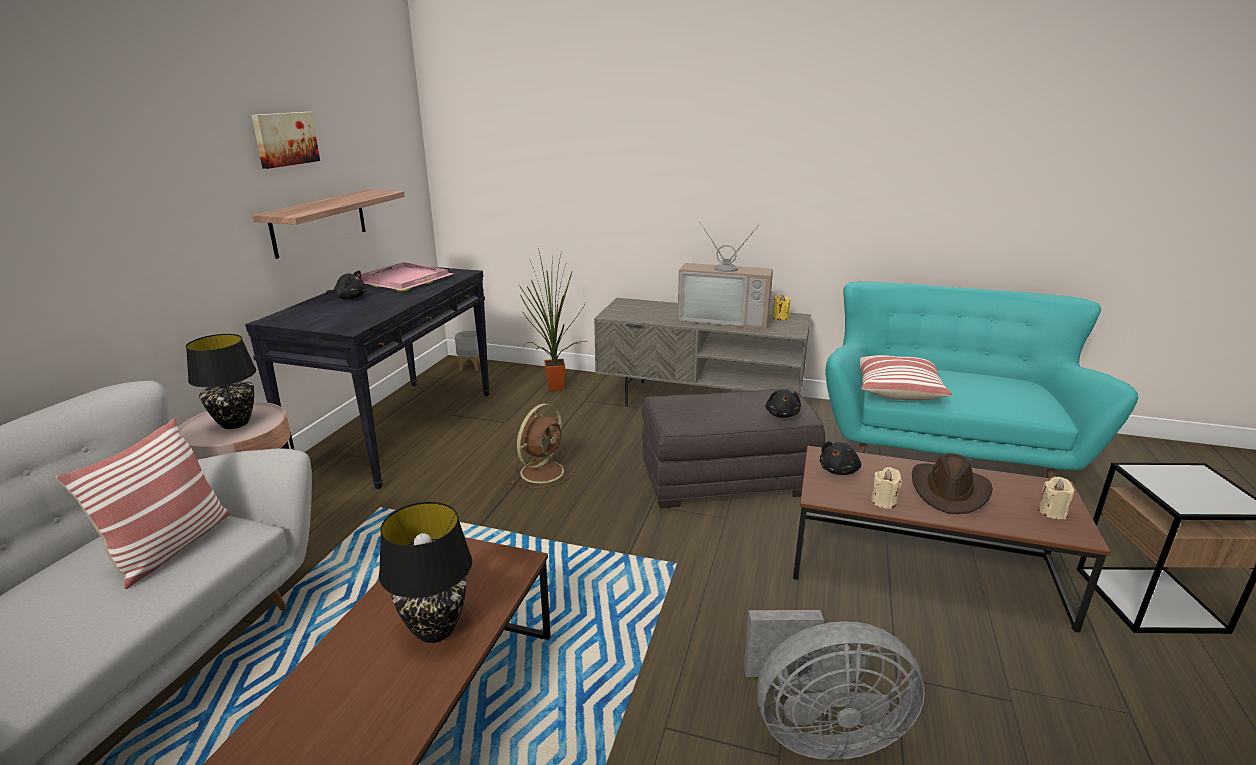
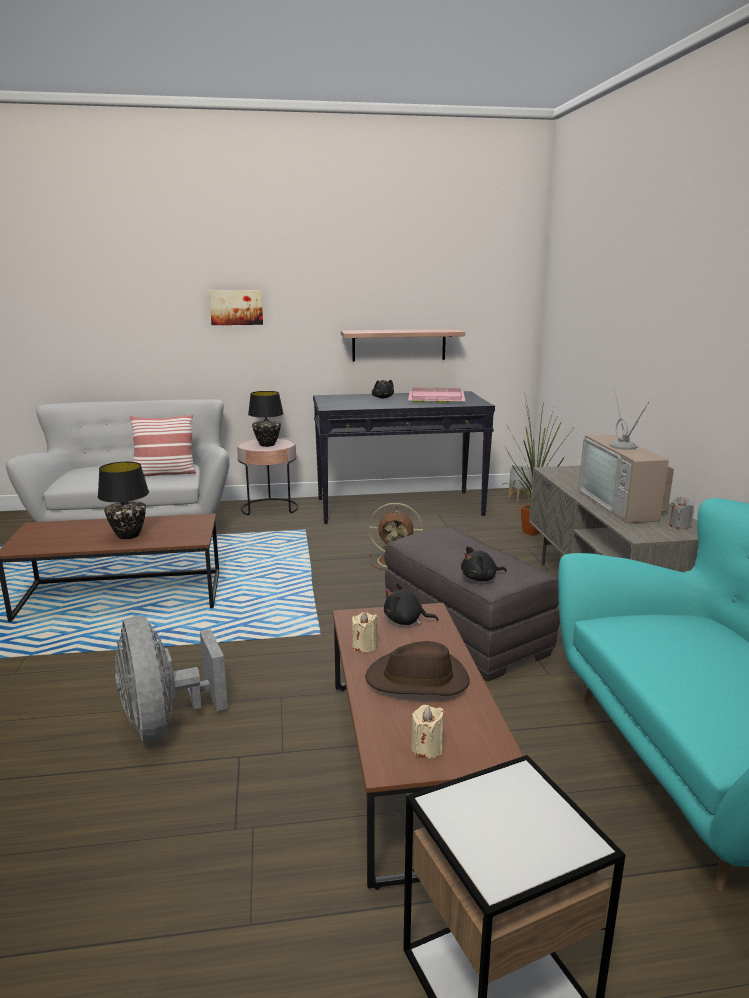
camera: 65 degrees right, 5 degrees down
(284, 139) = (381, 285): picture -> picture (236, 307)
(780, 317) = (679, 525): yellow candle -> grey candle
(896, 390) = (639, 631): pillow -> none

